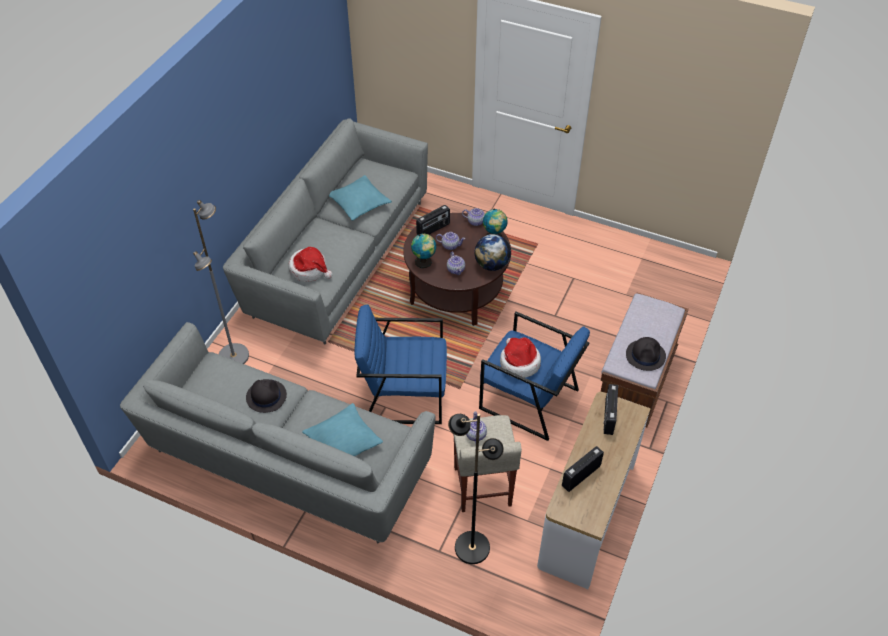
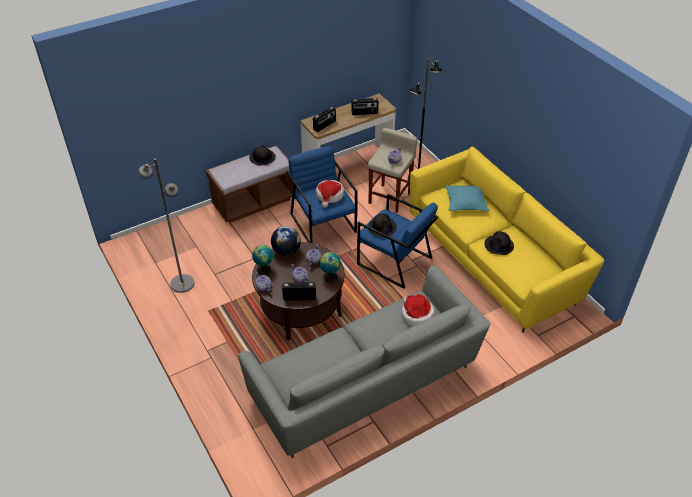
camera: 145 degrees left, 5 degrees down
(234, 356) = (495, 343): grey floor lamp -> grey floor lamp (182, 283)
(287, 462) = (493, 260): grey sofa -> yellow sofa
(359, 203) = (334, 354): turquoise pillow -> none
(421, 353) = (382, 227): none -> black hat

